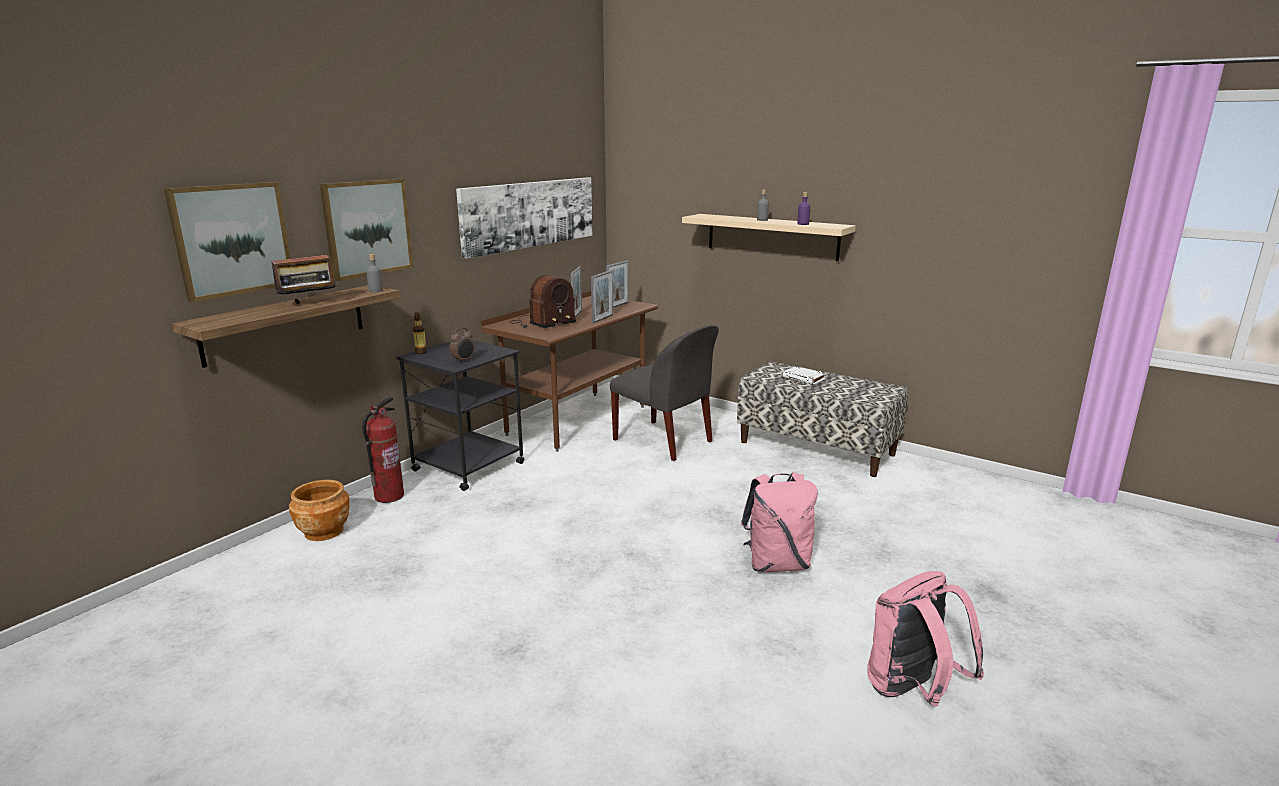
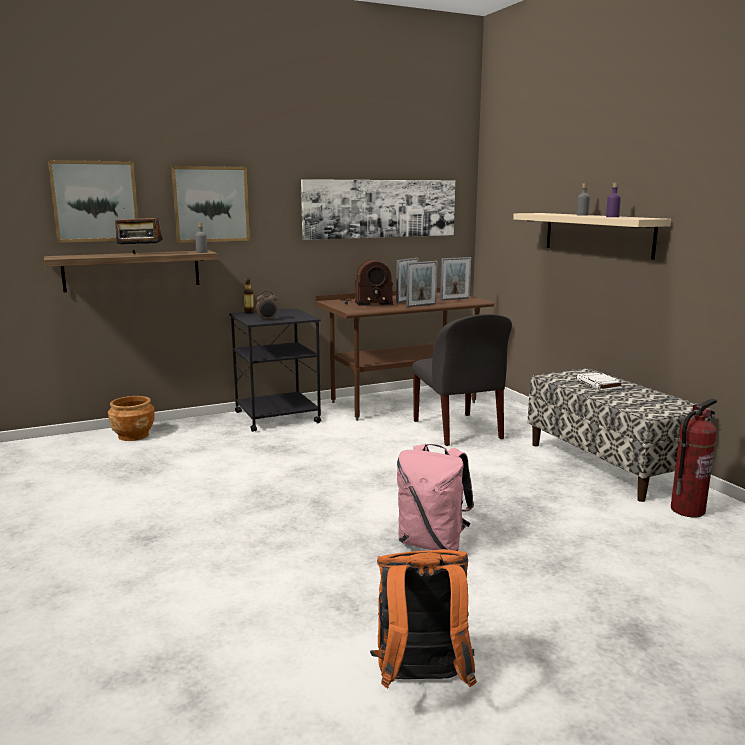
camera: 30 degrees right, 5 degrees down
(389, 496) = (199, 424): fire extinguisher -> fire extinguisher (687, 510)
(912, 690) = (421, 682): pink backpack -> orange backpack

